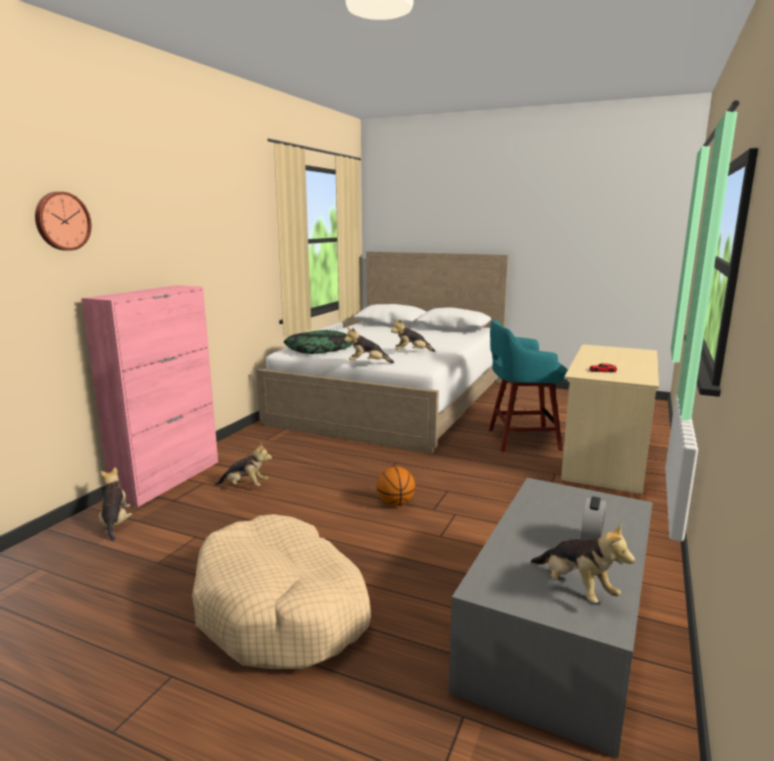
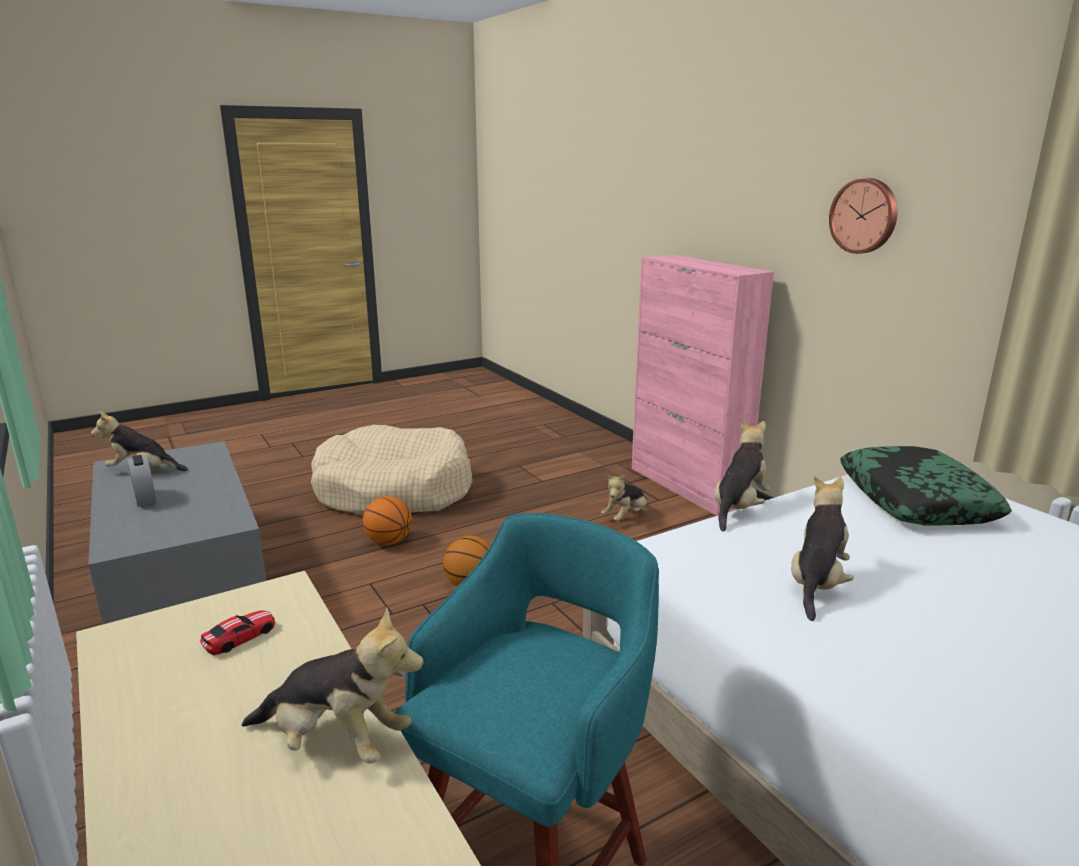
camera: 125 degrees right, 5 degrees up
(61, 221) = (681, 176): wall clock -> wall clock (864, 216)
(116, 523) = (606, 459): plush toy -> plush toy (336, 742)
(382, 557) = (389, 541): none -> basketball

